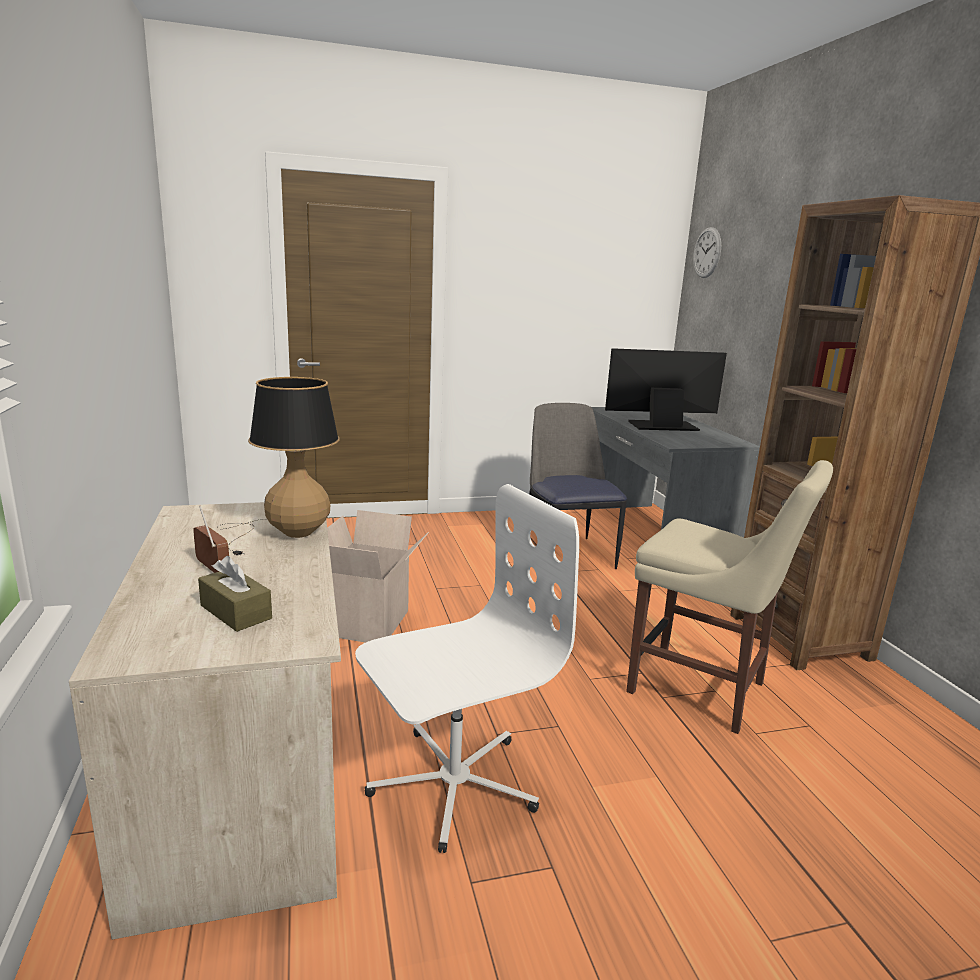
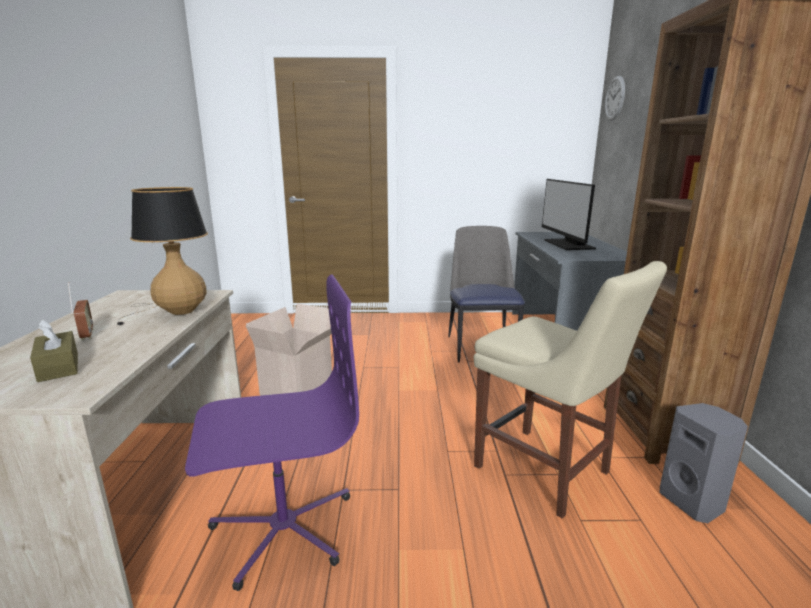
camera: 15 degrees right, 0 degrees up
(452, 783) = (283, 527): white office chair -> purple office chair
(662, 425) = (567, 244): monitor -> monitor turned 105 degrees counterclockwise
(849, 703) = (693, 502): none -> grey speaker

